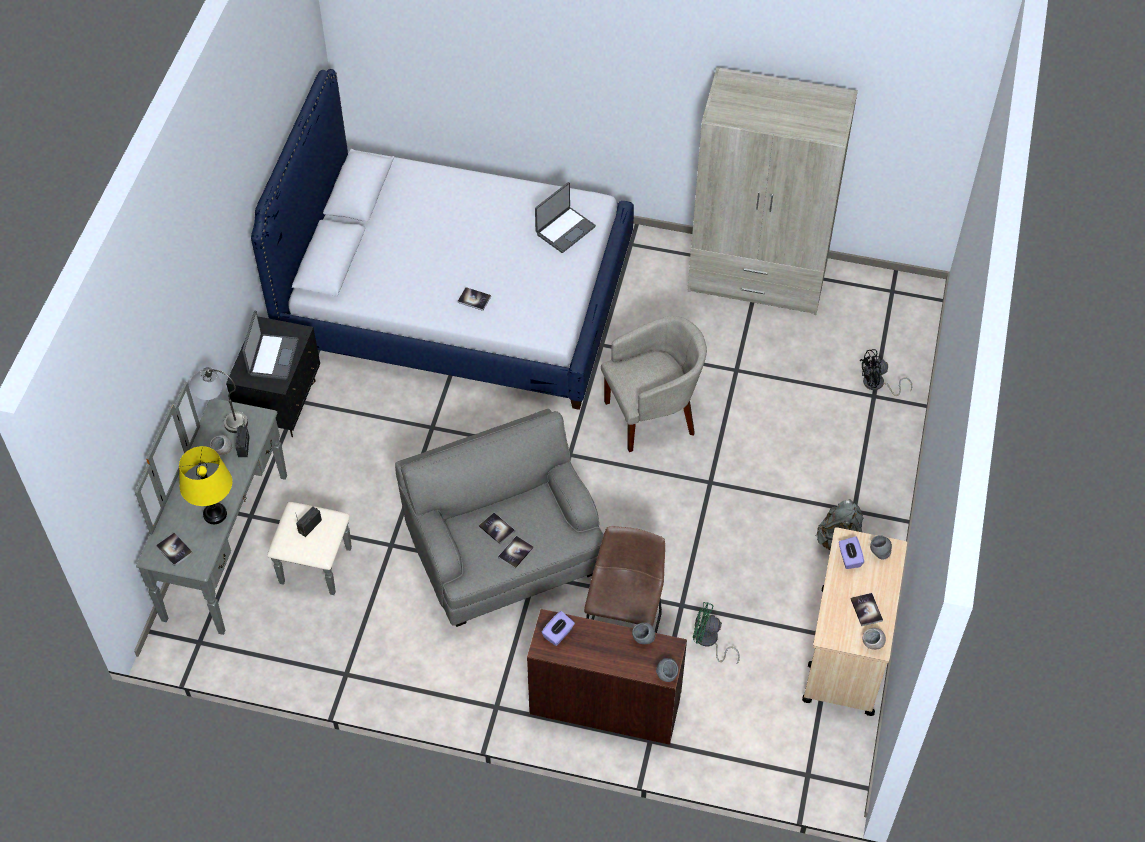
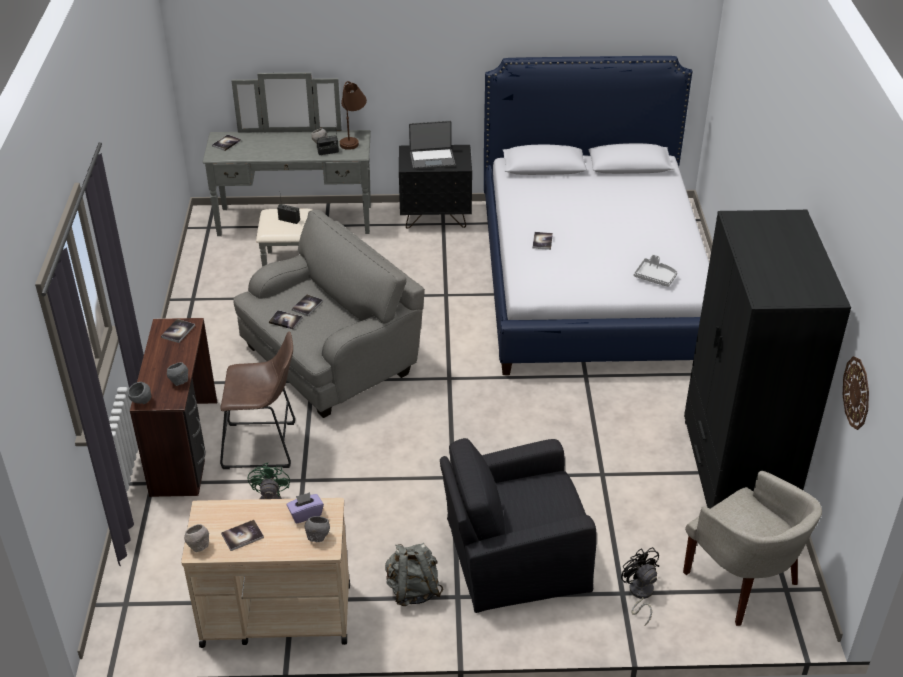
camera: 75 degrees right, 15 degrees down
(215, 514) = (262, 153): yellow table lamp -> none
(222, 416) = (353, 138): grey table lamp -> brown table lamp
(558, 634) = (178, 331): purple tissue box -> book
(564, 230) = (655, 277): laptop -> grey tray
(652, 415) = (517, 423): beige armchair -> beige armchair (742, 583)
(758, 278) = (735, 471): beige wardrobe -> black wardrobe
(816, 458) = (514, 555): none -> black armchair
(891, 134) = (857, 393): none -> wall clock

